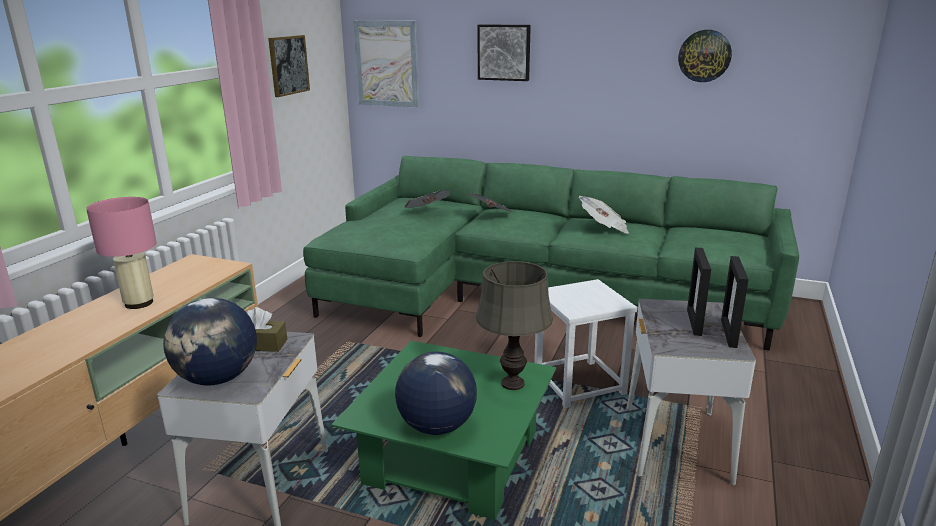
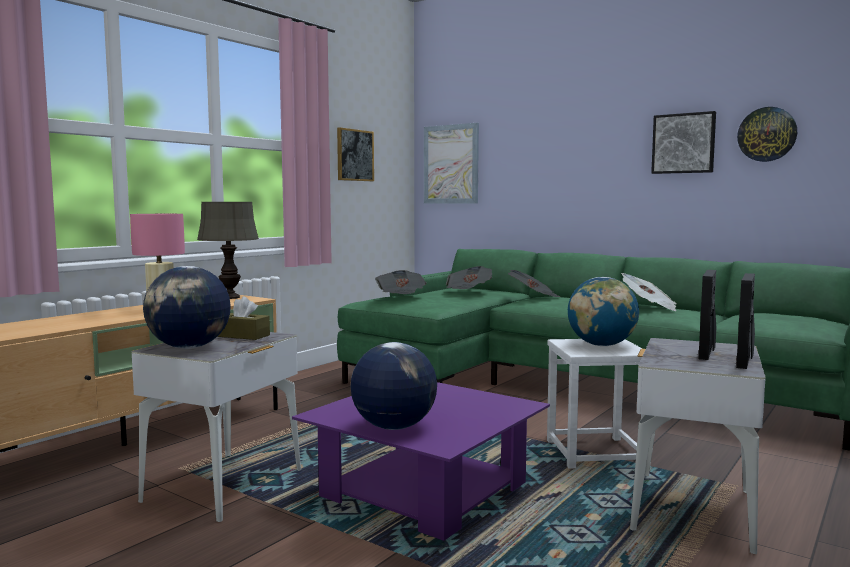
camera: 15 degrees right, 15 degrees down
(367, 230) = (401, 297): none -> newspaper
(452, 457) = (424, 490): green coffee table -> purple coffee table
(504, 52) = (559, 146): picture -> picture (683, 143)
(513, 383) = (494, 409): grey table lamp -> grey table lamp (230, 297)
(586, 295) = (601, 345): none -> globe

